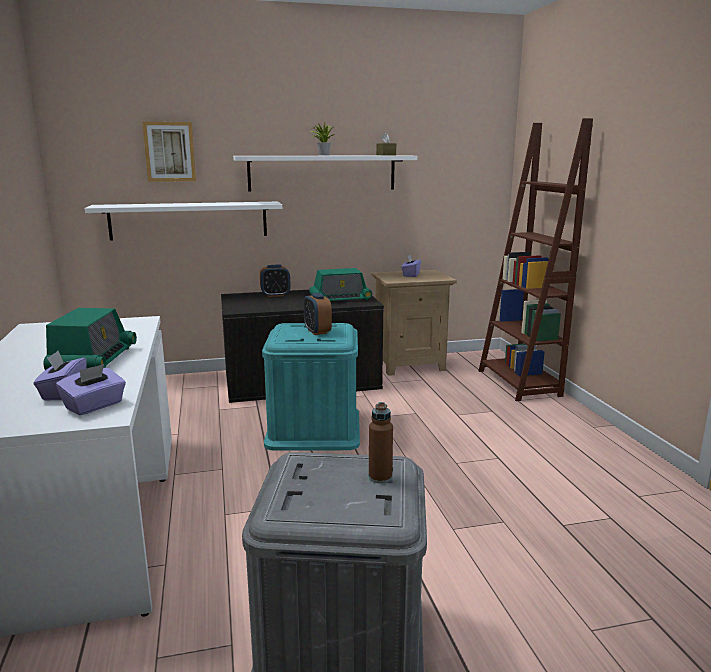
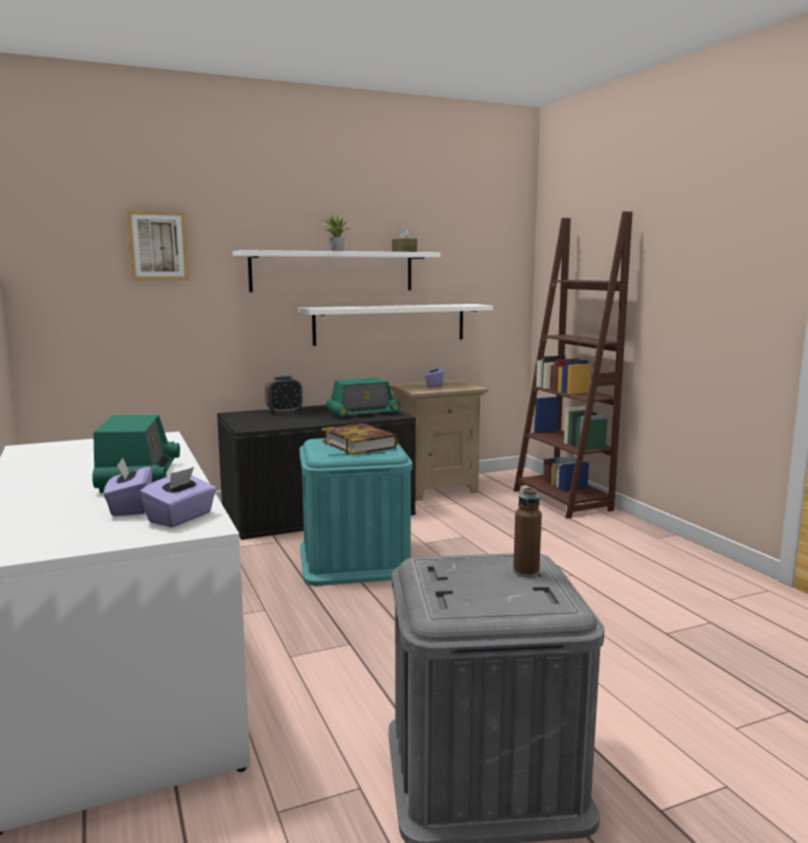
camera: 10 degrees left, 5 degrees down
(189, 220) = (179, 326): white shelf -> white shelf (390, 324)
(317, 331) = (359, 445): alarm clock -> book

